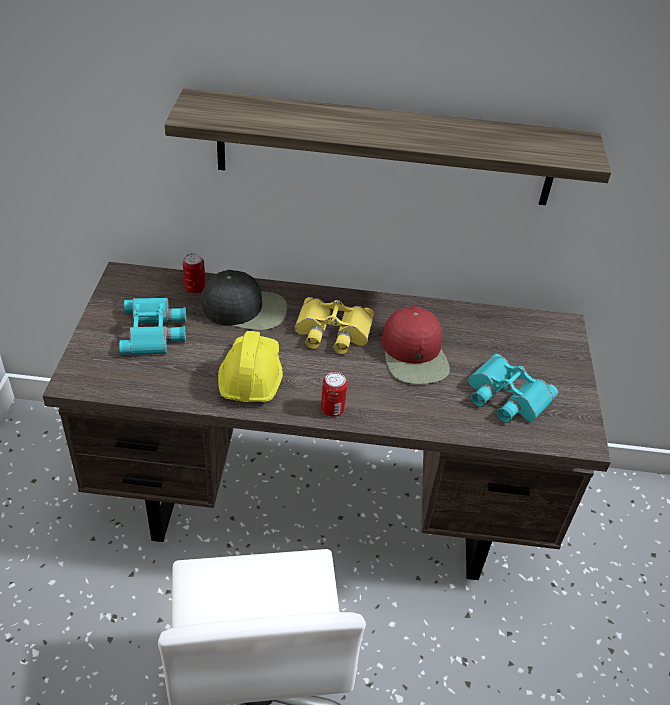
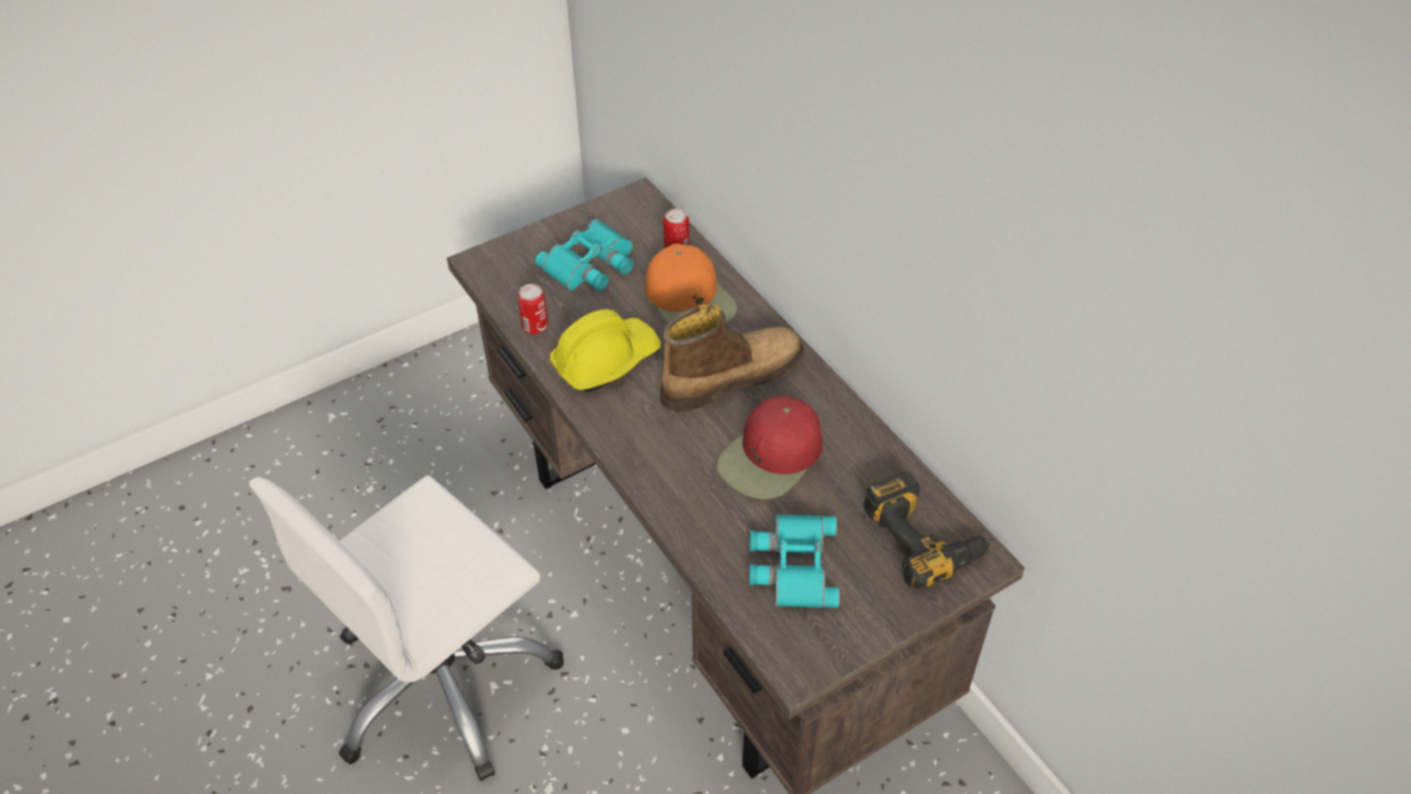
camera: 55 degrees right, 5 degrees up
(246, 308) = (690, 299): black cap -> orange cap
(332, 332) = (730, 377): yellow binoculars -> boot
(332, 409) = (623, 441): can -> can (535, 326)
(385, 149) = (858, 202): shelf -> none
(531, 333) = (926, 535): none -> power drill

